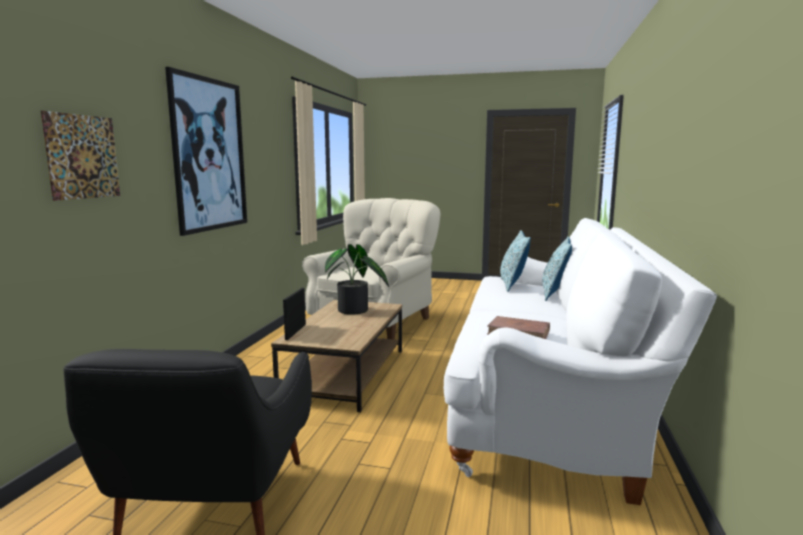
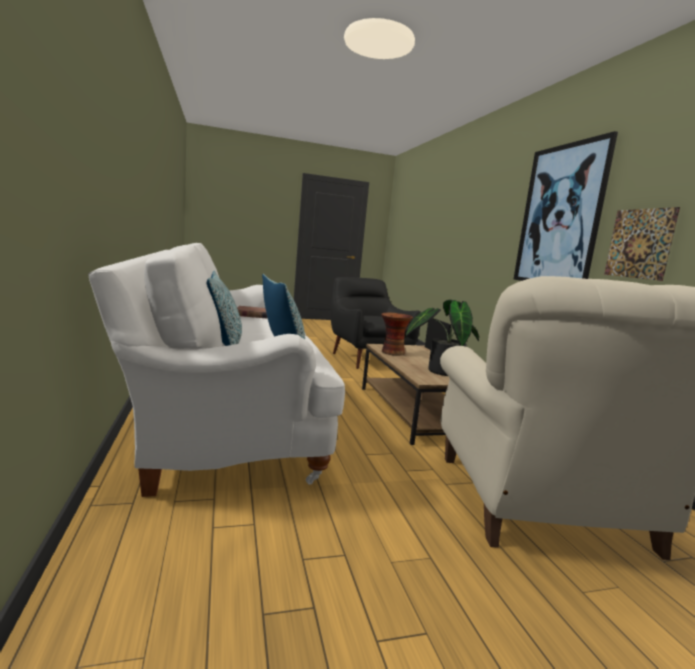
camera: 150 degrees right, 0 degrees up
(83, 157) = (482, 223): picture -> picture (639, 243)
(356, 333) = (392, 352): none -> vase

